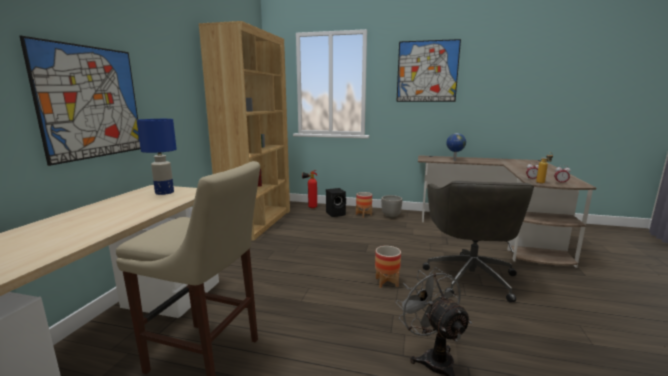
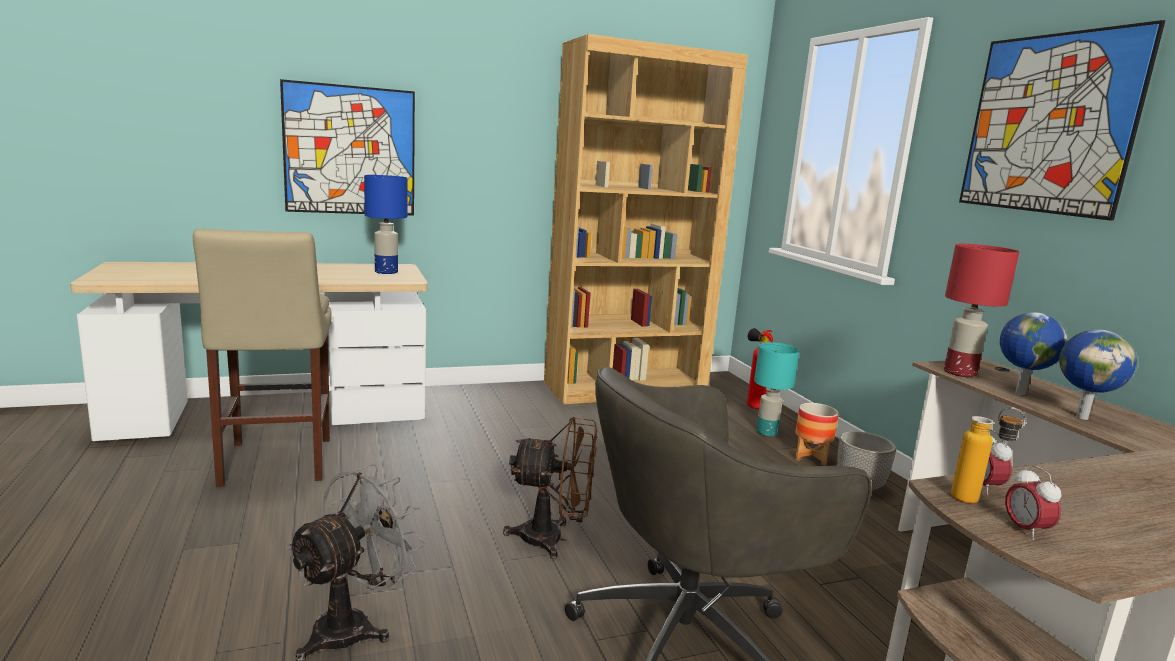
camera: 55 degrees right, 0 degrees up
(336, 213) = (767, 432): black speaker -> turquoise table lamp
(386, 282) = (553, 539): planter -> brown fan
(432, 160) = (959, 372): none -> red table lamp
(476, 161) = (1082, 417): none -> globe

